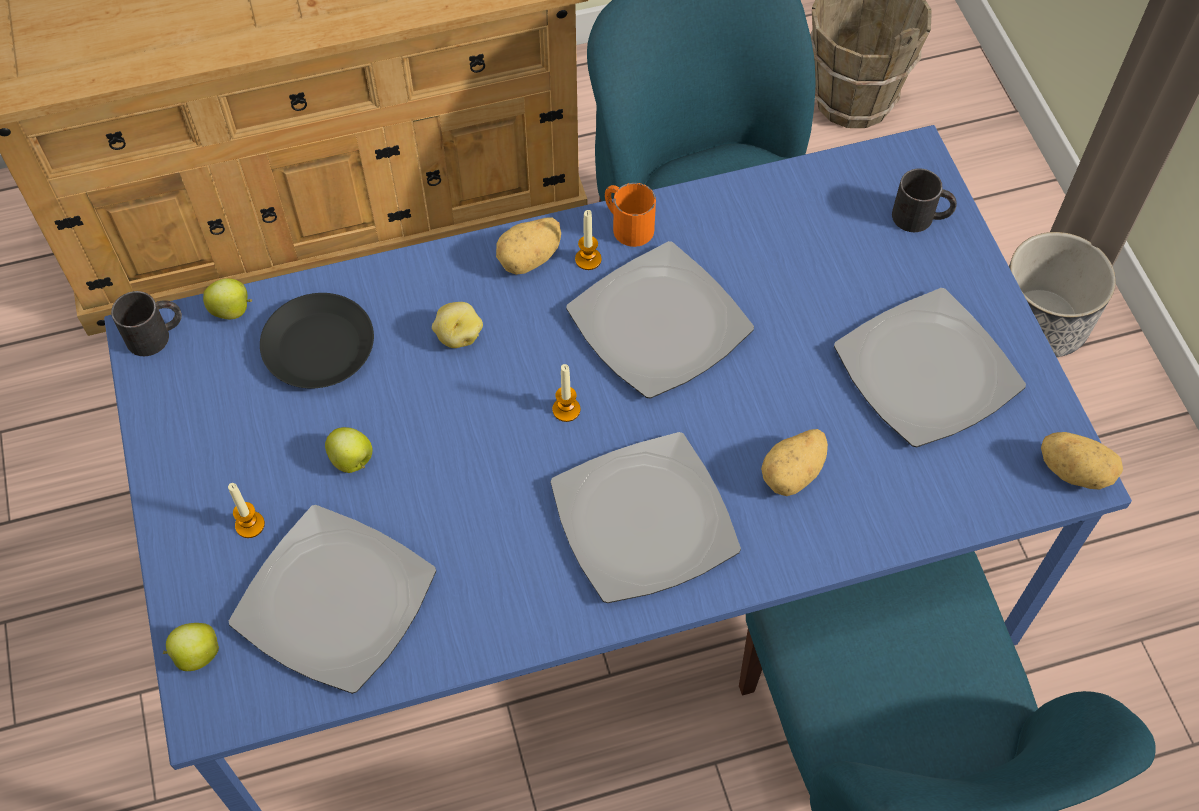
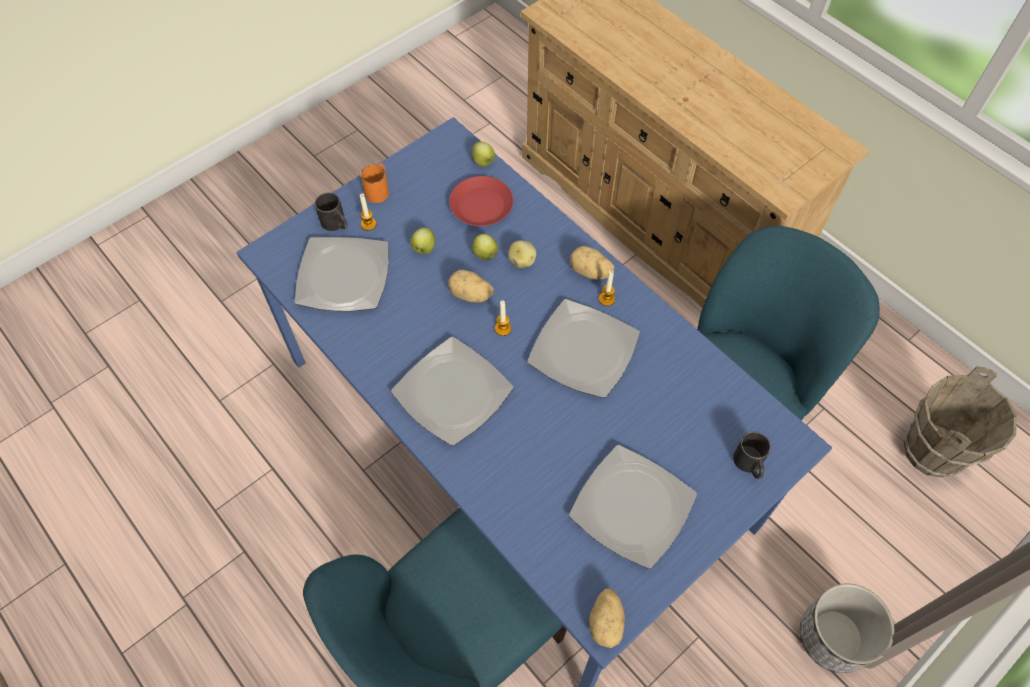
camera: 65 degrees right, 0 degrees up
(156, 334) = (453, 140): black mug -> black mug (336, 224)
(196, 655) = (292, 235): apple -> apple (484, 254)
(320, 348) = (481, 206): black plate -> red plate
(627, 224) = (642, 308): orange mug -> orange mug (379, 189)
(793, 474) = (520, 458): potato -> potato (470, 295)

